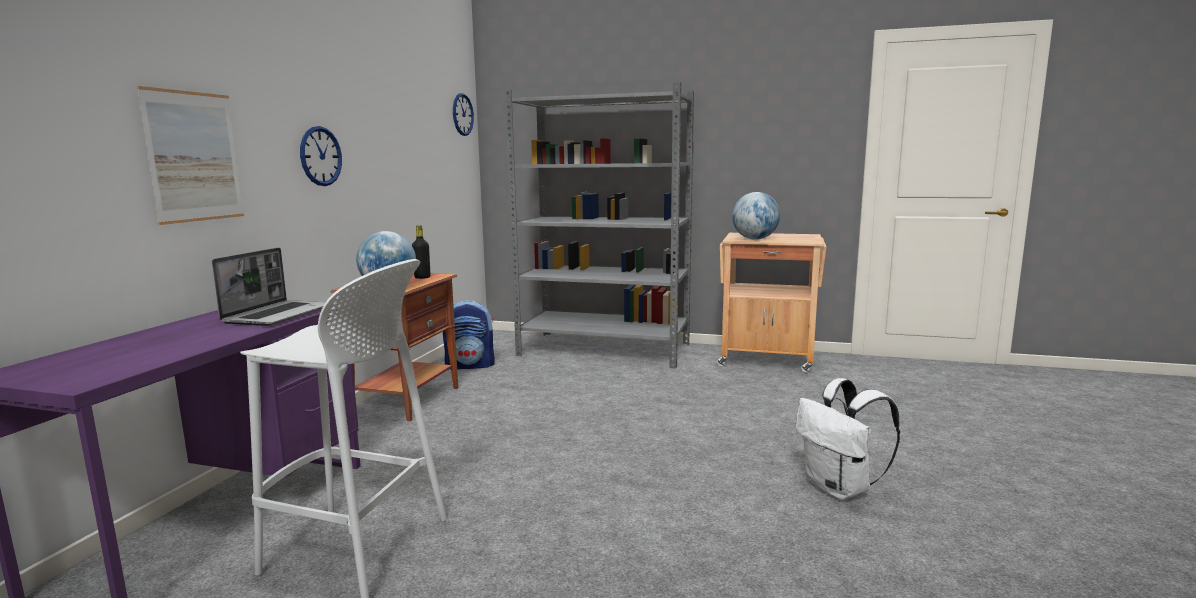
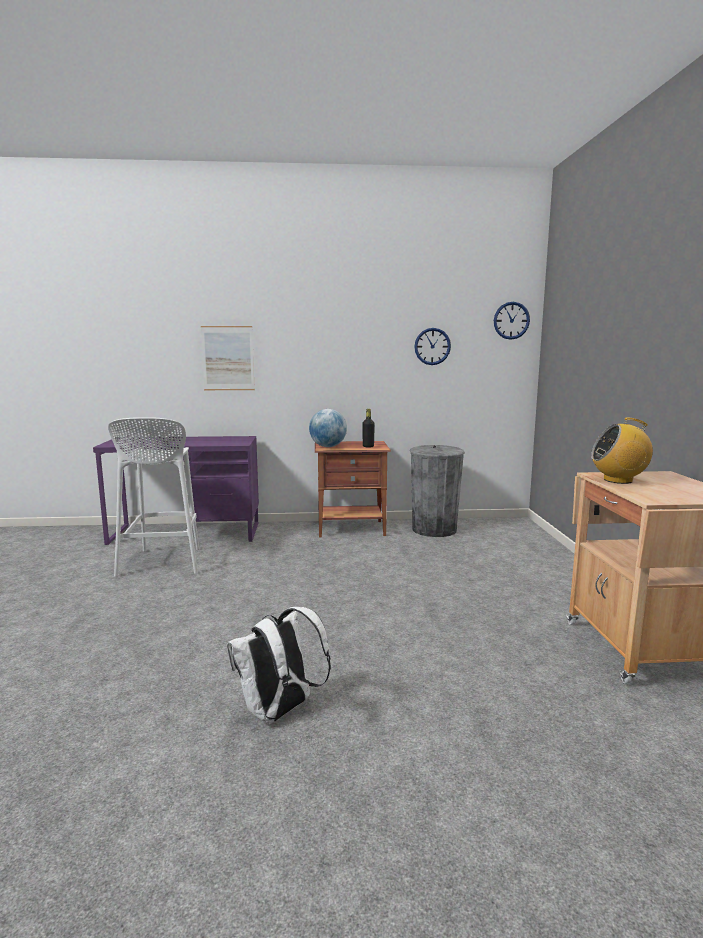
camera: 70 degrees right, 0 degrees up
(278, 314) = (220, 442): laptop -> none
(320, 156) = (321, 358): wall clock -> wall clock (432, 346)
(471, 365) = (434, 529): backpack -> grey trash can
(604, 349) = (539, 564): grey bookcase -> none
(755, 239) = (618, 480): globe -> radio

